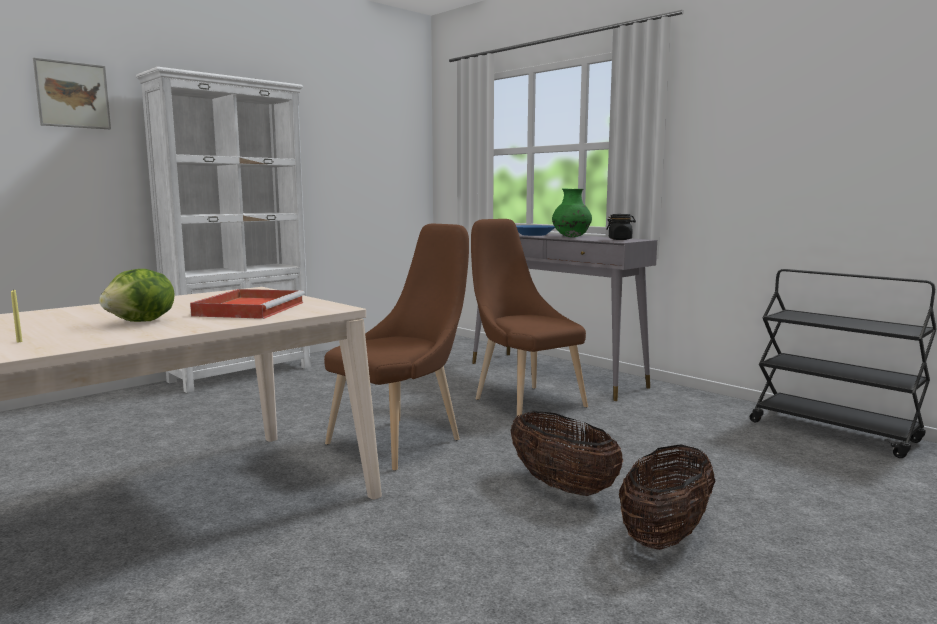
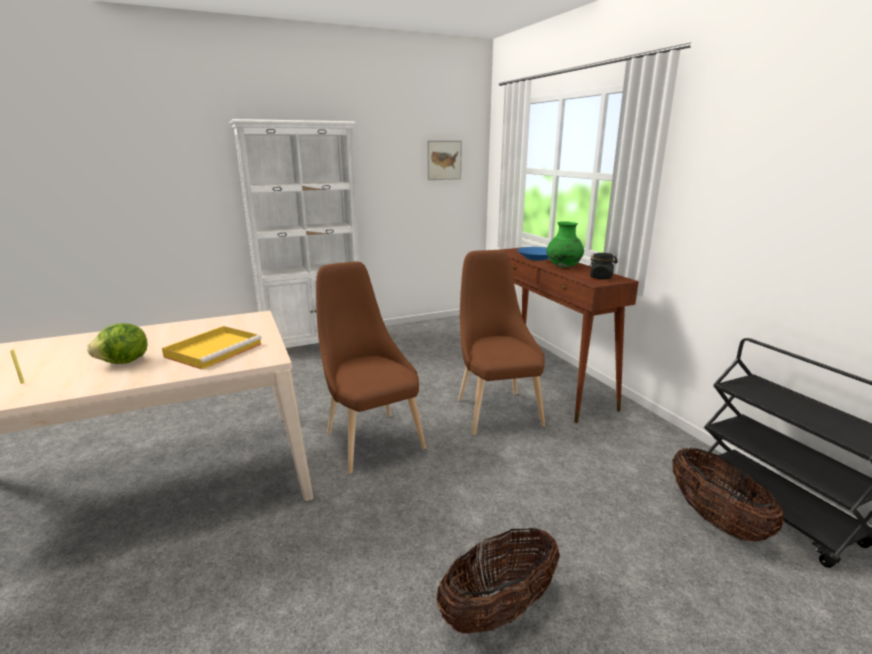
camera: 20 degrees right, 10 degrees up
(73, 95) = (185, 141): picture -> picture (444, 160)
(251, 308) = (215, 349): red tray -> yellow tray
(401, 440) = (370, 437): brown chair -> brown chair turned 90 degrees counterclockwise
(556, 375) = (546, 380): grey console table -> brown console table
(562, 486) = (454, 522): basket -> basket (715, 519)

